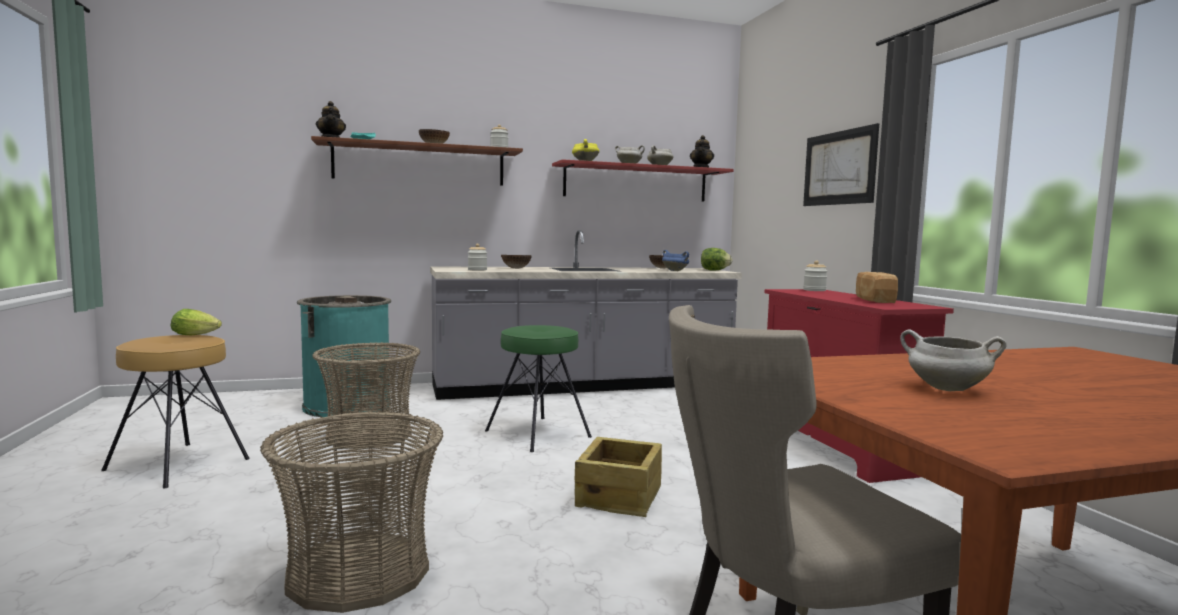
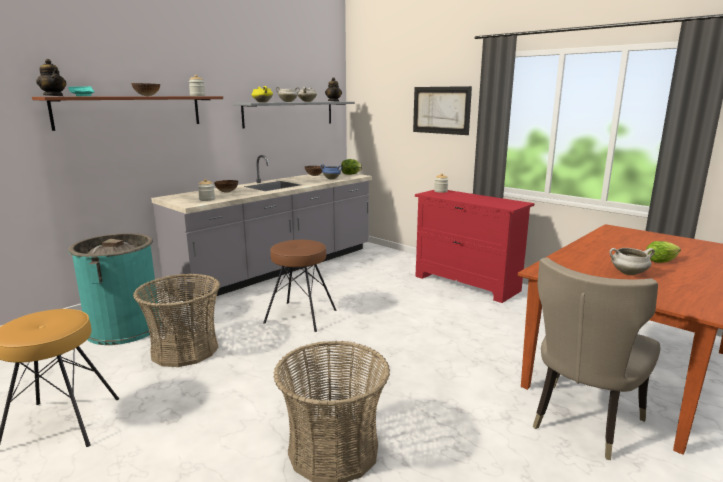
camera: 30 degrees left, 10 degrees up
(197, 335) = (51, 311): lettuce -> lettuce (663, 260)
(538, 433) = (301, 316): green stool -> brown stool
(620, 496) = (404, 348): crate -> none
(636, 183) = (289, 113): red shelf -> grey shelf
(873, 300) = (489, 200): bread -> none

